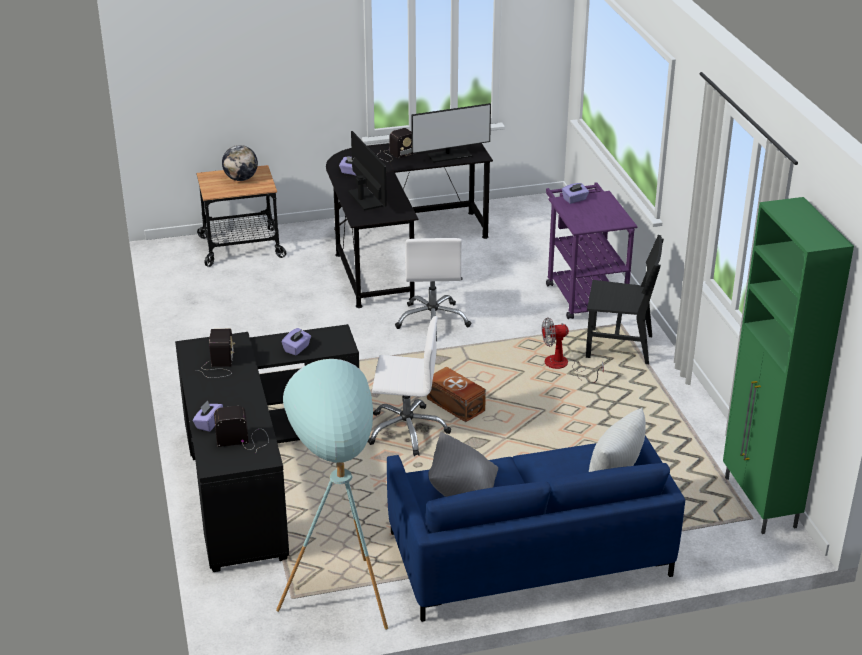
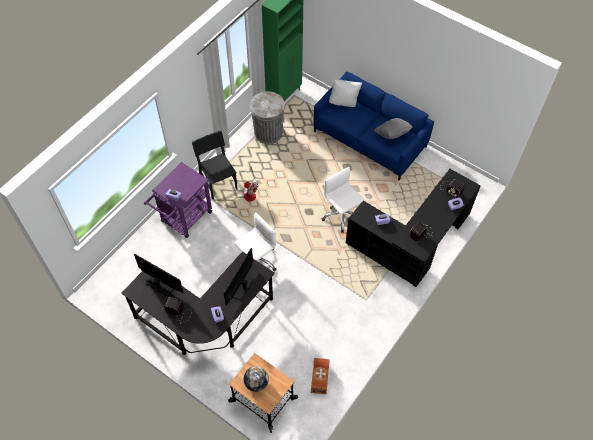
camera: 130 degrees left, 25 degrees up
(340, 584) = (434, 177): turquoise floor lamp -> none
(455, 406) = (311, 210): brown storage box -> brown storage box (320, 378)
(678, 441) = (268, 133): none -> grey trash can

